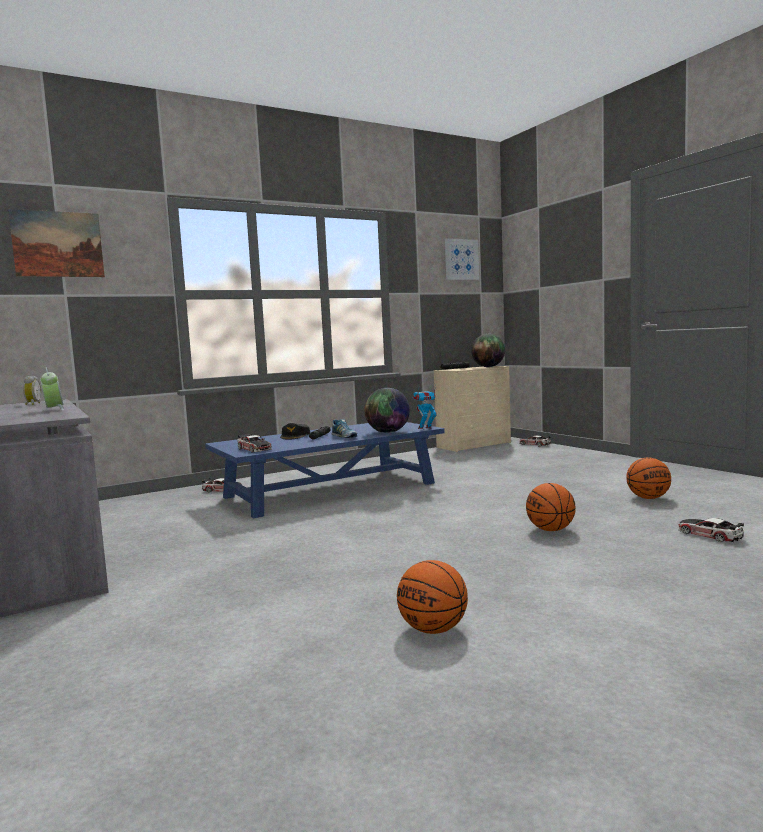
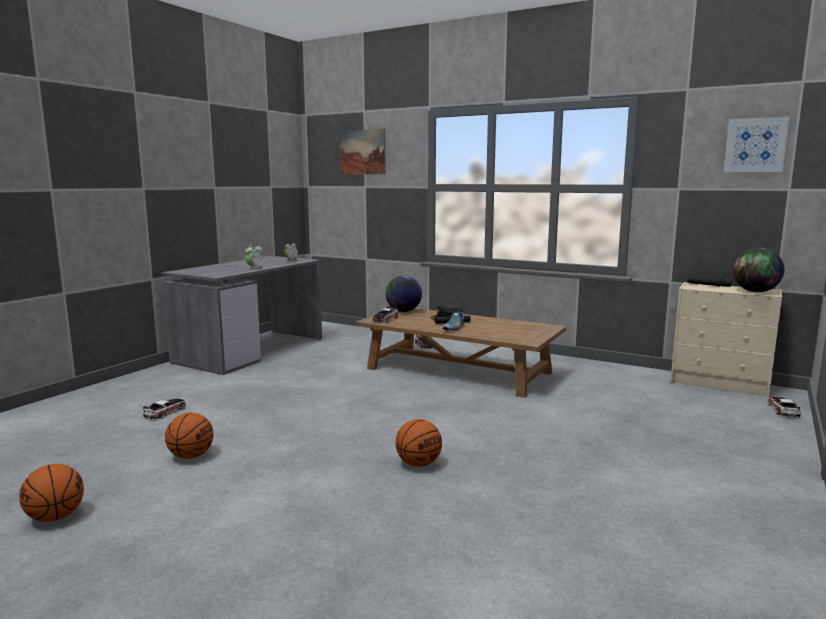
camera: 60 degrees right, 5 degrees up
(330, 490) = (459, 370): blue coffee table -> brown coffee table
(388, 432) = (490, 335): globe -> globe (403, 311)
(425, 428) = (525, 341): toy robot -> none
(648, 498) = (589, 500): basketball -> basketball (56, 517)
(709, 535) = (465, 543): toy car -> toy car (165, 412)

